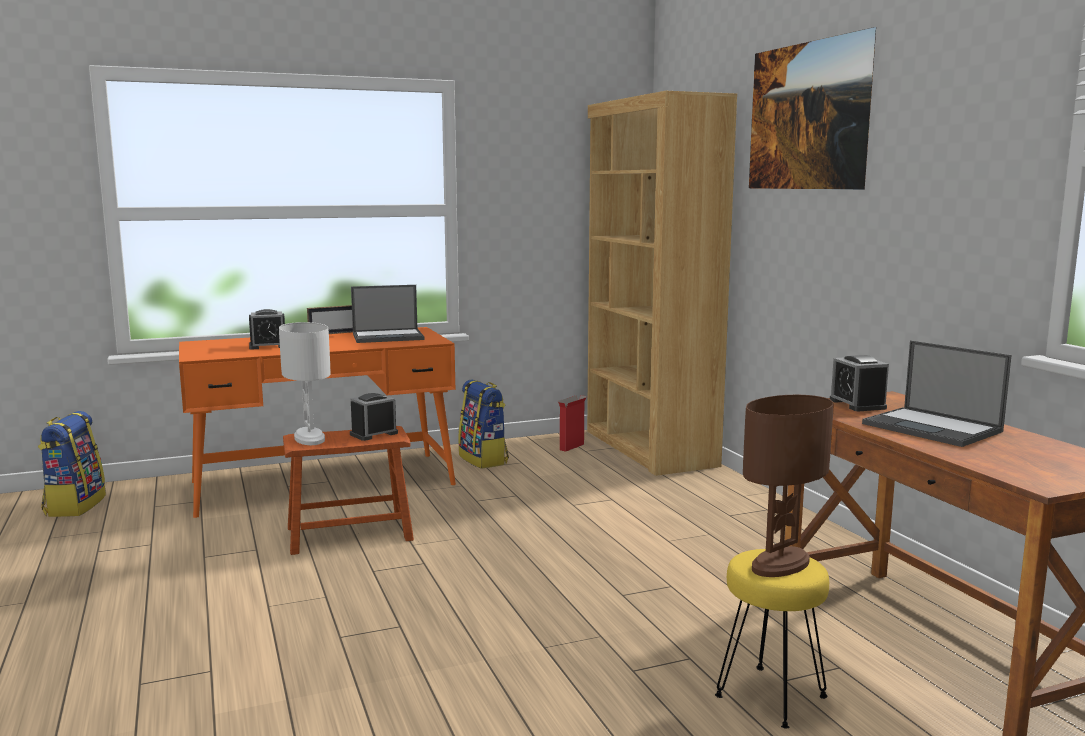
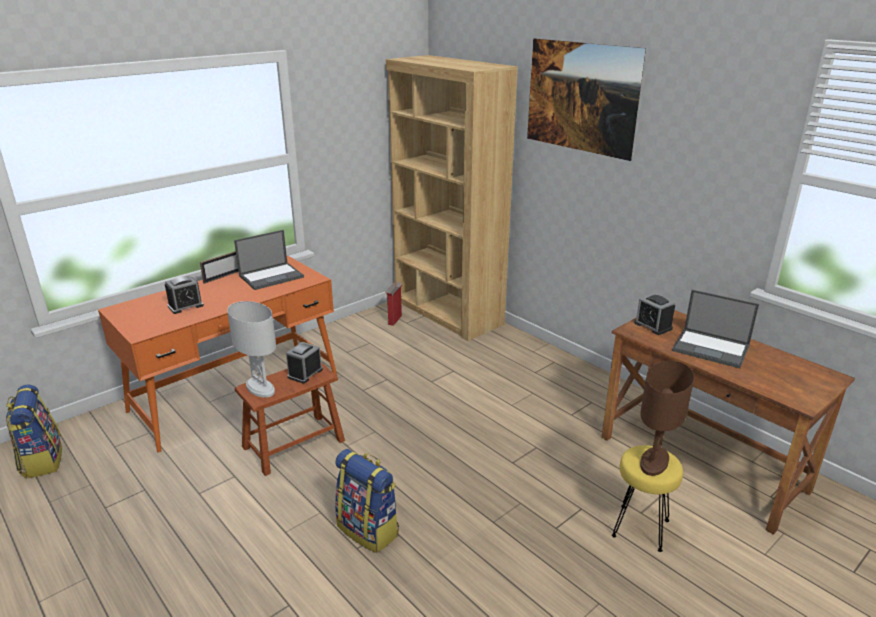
camera: 20 degrees left, 15 degrees up
(484, 460) = (341, 345): backpack -> backpack (369, 530)

